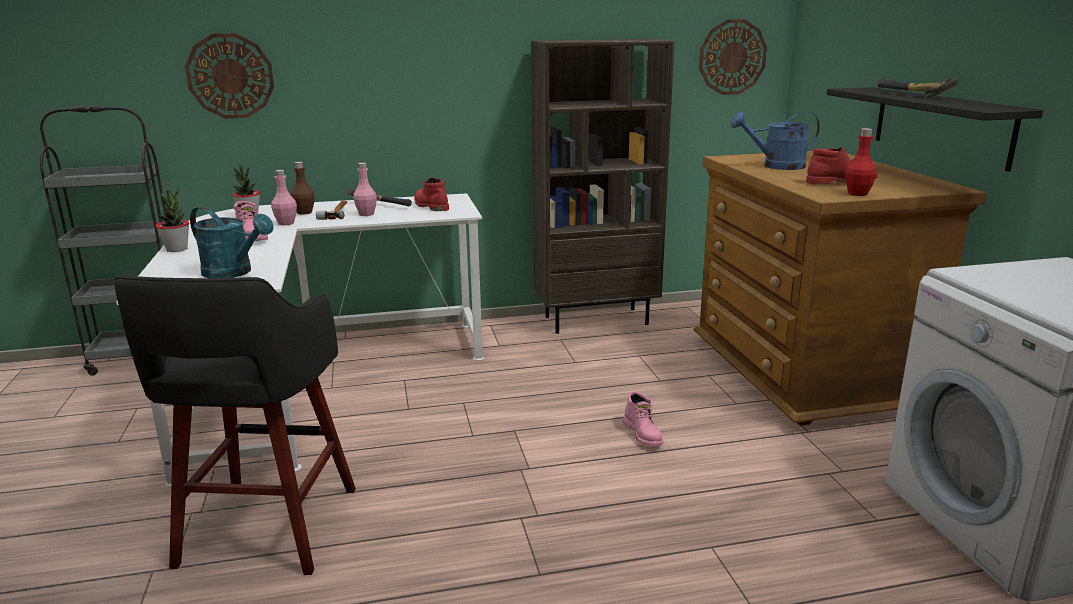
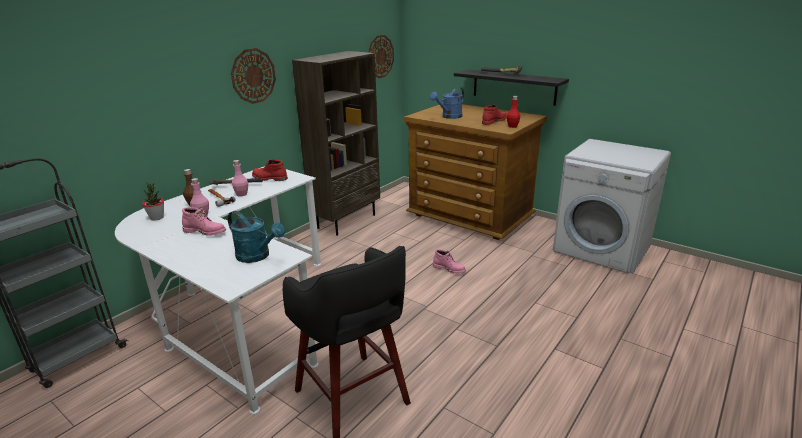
camera: 40 degrees left, 5 degrees up
(177, 249) = (170, 256): potted plant -> none
(230, 76) = (104, 114): wall clock -> wall clock (253, 76)
(234, 273) = (257, 256): turquoise watering can -> turquoise watering can turned 45 degrees clockwise

